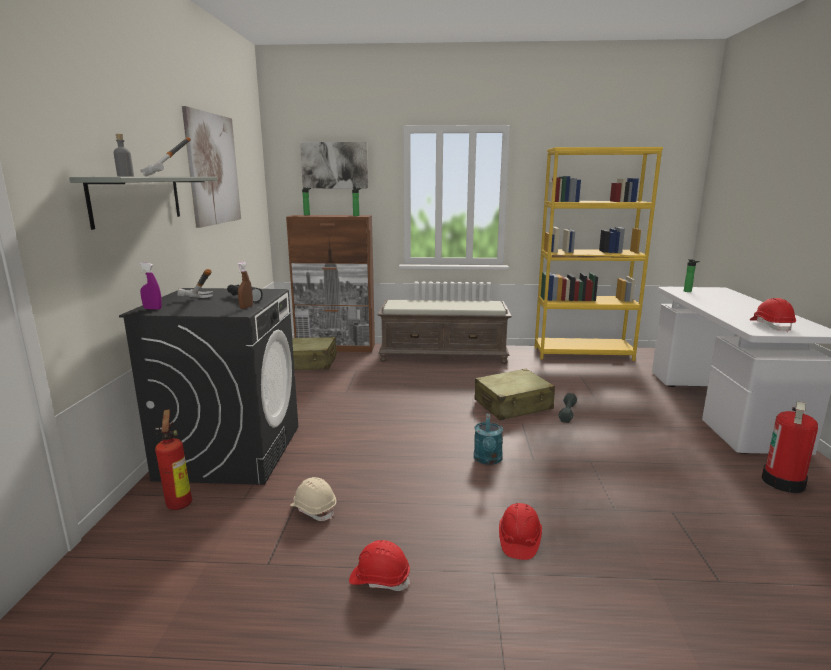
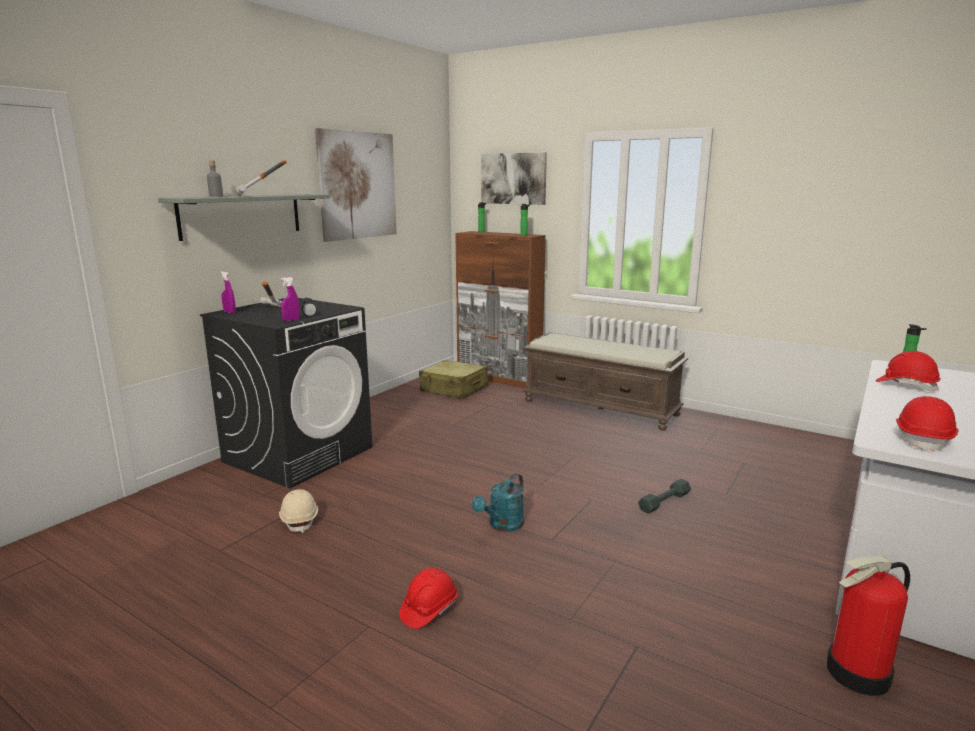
camera: 30 degrees right, 0 degrees up
(180, 502) = (221, 484): fire extinguisher -> none
(246, 307) = (291, 320): brown spray bottle -> purple spray bottle
(379, 579) = (277, 593): red hard hat -> red hard hat (906, 385)
(513, 405) = (608, 478): beige suitcase -> none
(583, 354) = (788, 439): yellow bookcase -> none

